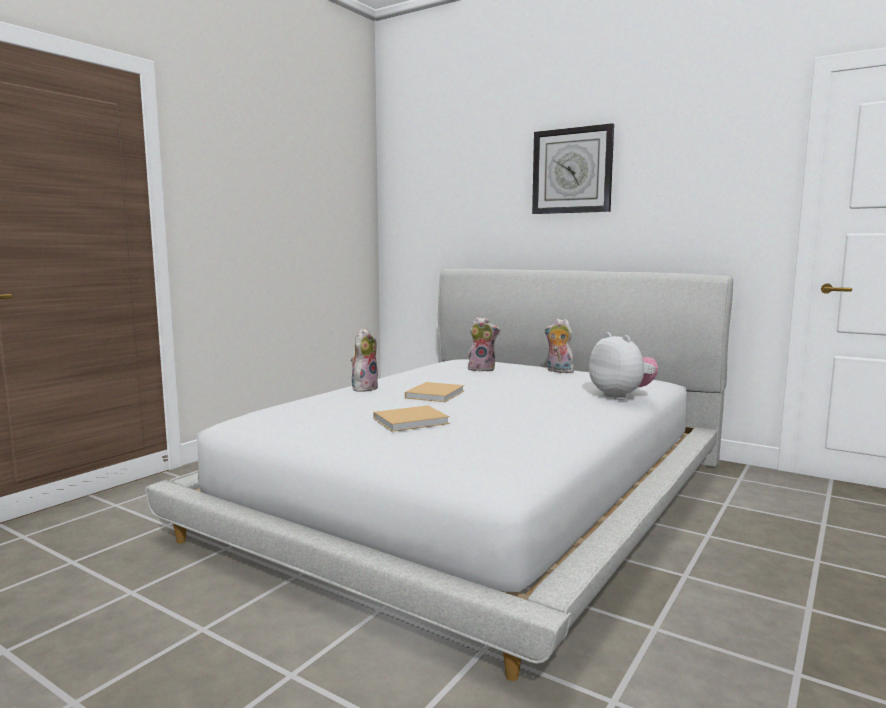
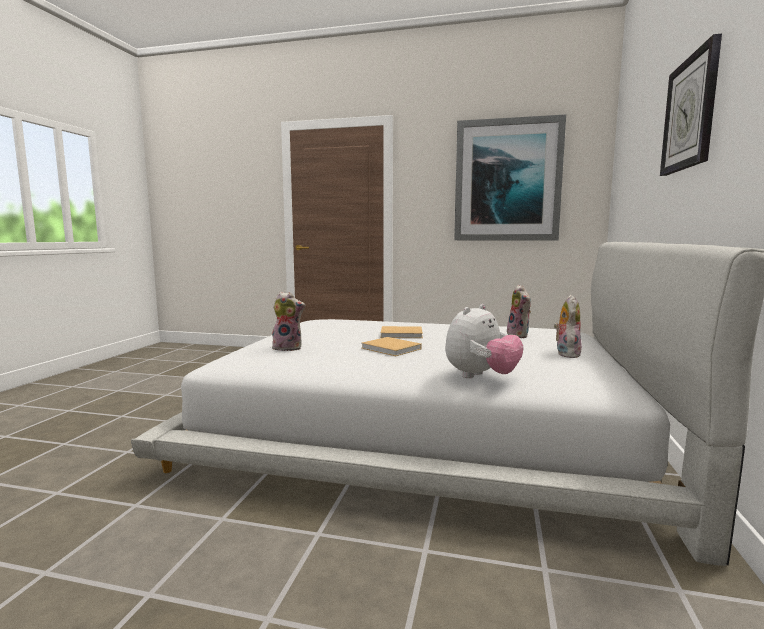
camera: 70 degrees right, 0 degrees up
(300, 192) = (507, 181): none -> picture
(364, 388) = (403, 323): plush toy -> plush toy (288, 348)
(413, 421) = (322, 337): beige book -> beige book (392, 349)

